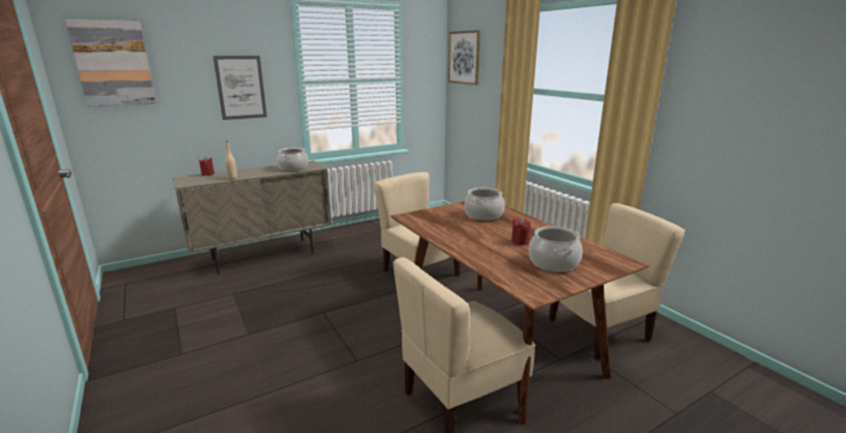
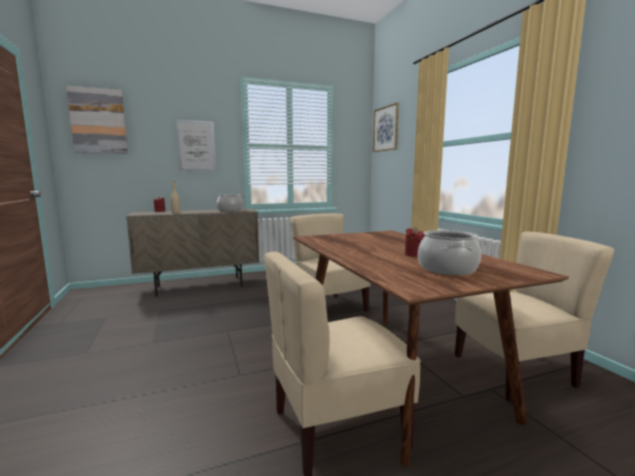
camera: 10 degrees right, 10 degrees down
(483, 215) = (384, 239): cooking pot -> none

